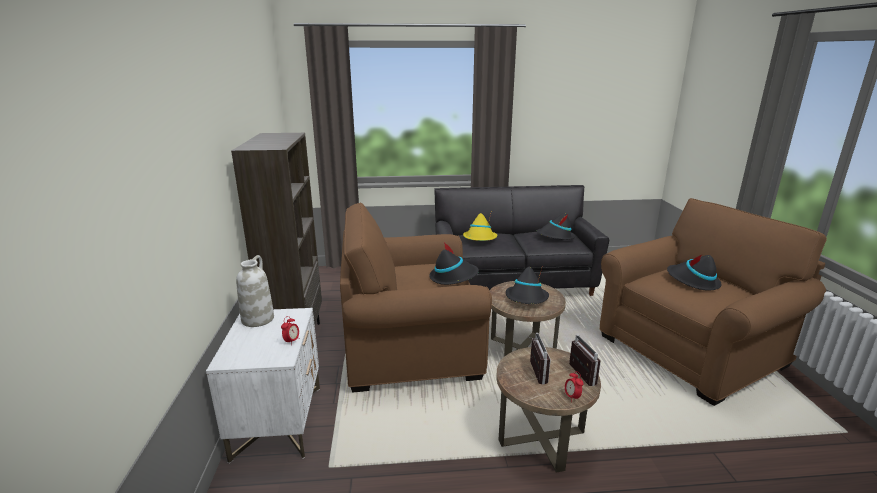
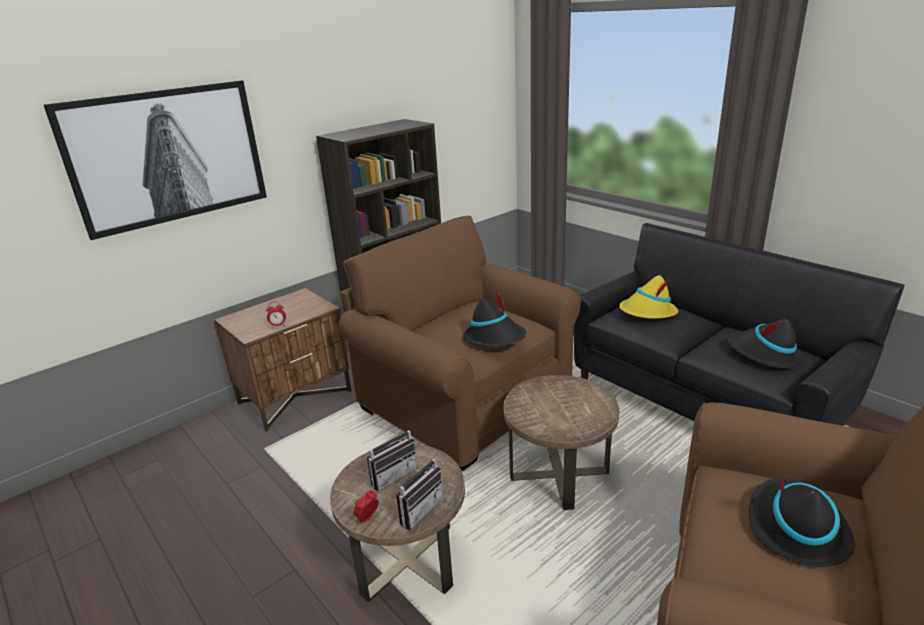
camera: 55 degrees right, 5 degrees up
(156, 181) = (168, 156): none -> picture
(258, 319) = (298, 299): white vase -> none
(278, 421) = (295, 397): white nightstand -> brown nightstand
(526, 298) = (557, 407): black hat -> none

